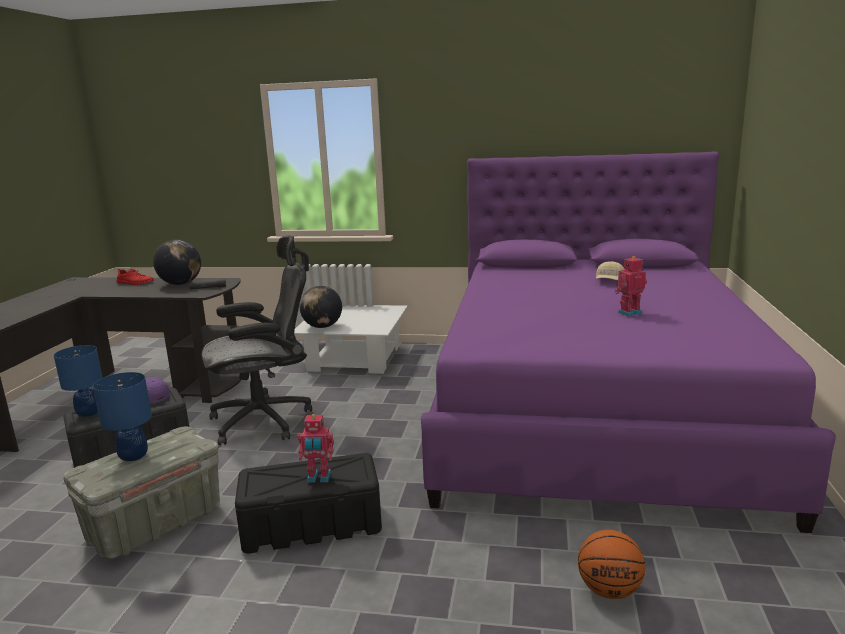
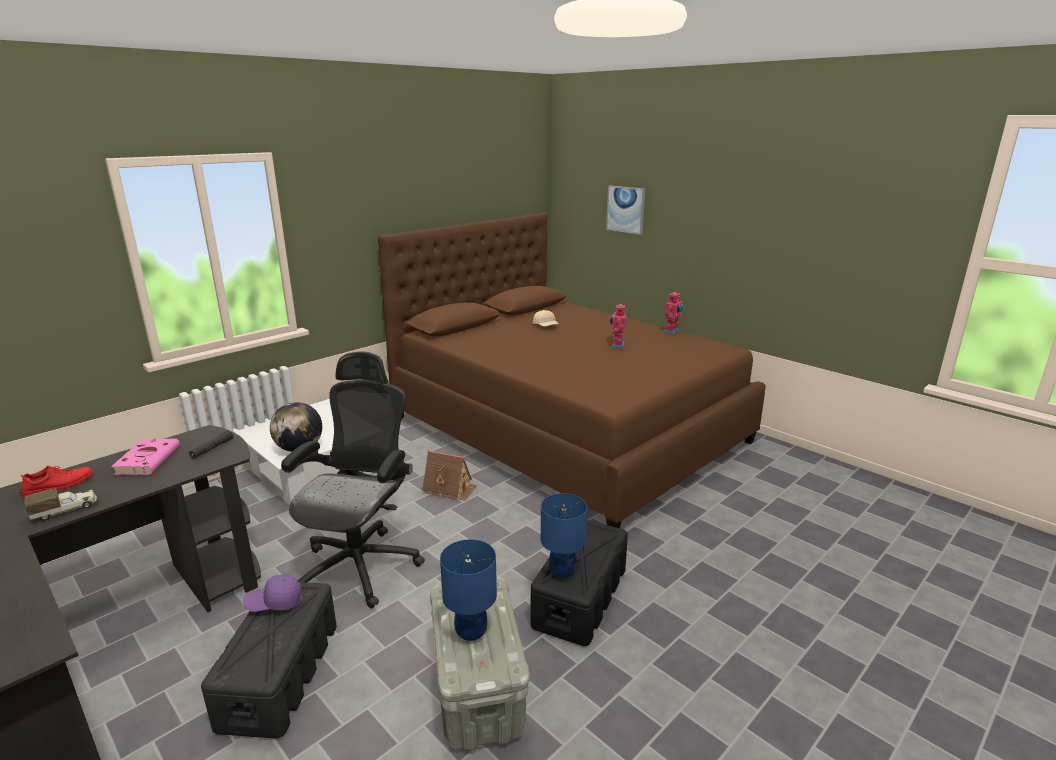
camera: 55 degrees left, 5 degrees up
(88, 414) = (247, 663): blue table lamp -> blue table lamp (563, 572)
(110, 292) = (65, 510): none -> toy truck
(180, 284) = (148, 459): globe -> pink book
(319, 478) = (593, 551): toy robot -> toy robot (672, 331)
(402, 407) = (450, 489): none -> toy house
(593, 411) = (567, 429): purple bed -> brown bed
(609, 590) = (754, 516): basketball -> none
(783, 144) = (626, 209): none -> picture

